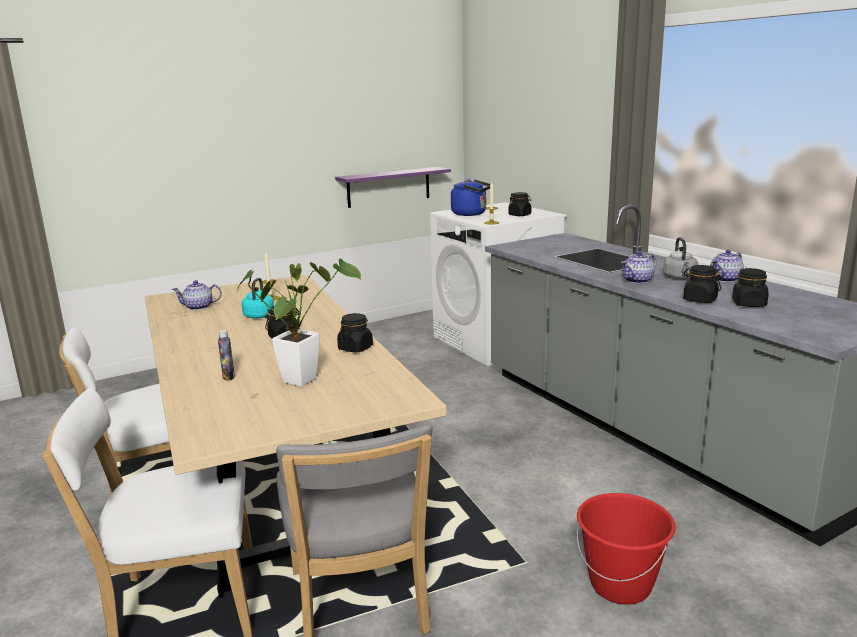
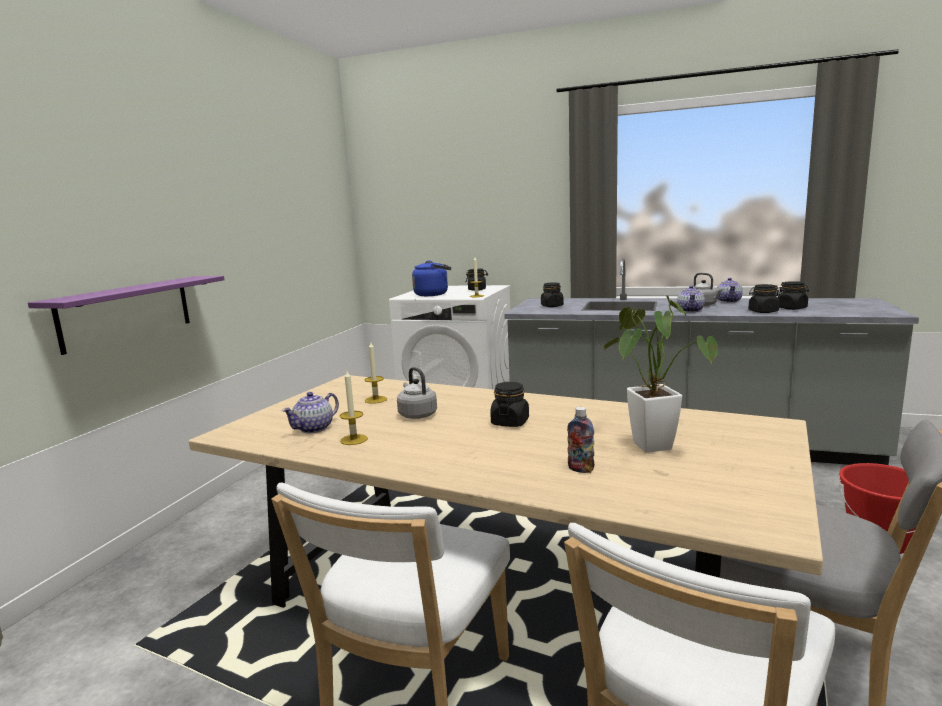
camera: 40 degrees left, 5 degrees down
(195, 320) = (354, 439): none -> candle
(259, 315) = (416, 414): turquoise kettle -> grey kettle
(355, 348) = (602, 409): black jar -> black jar (552, 306)
(389, 187) = (311, 283): purple shelf -> purple shelf (127, 312)

